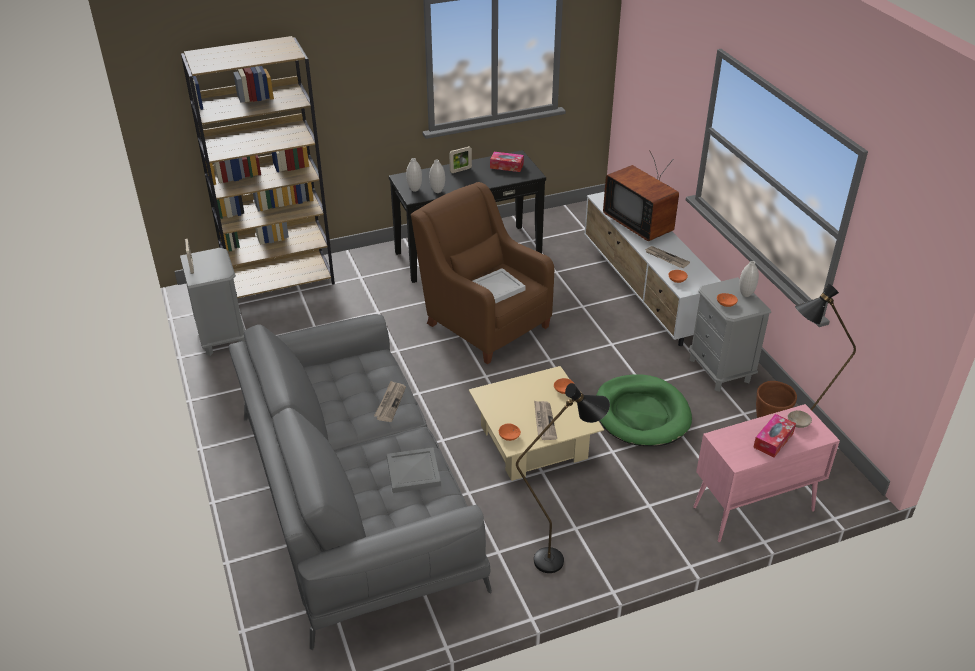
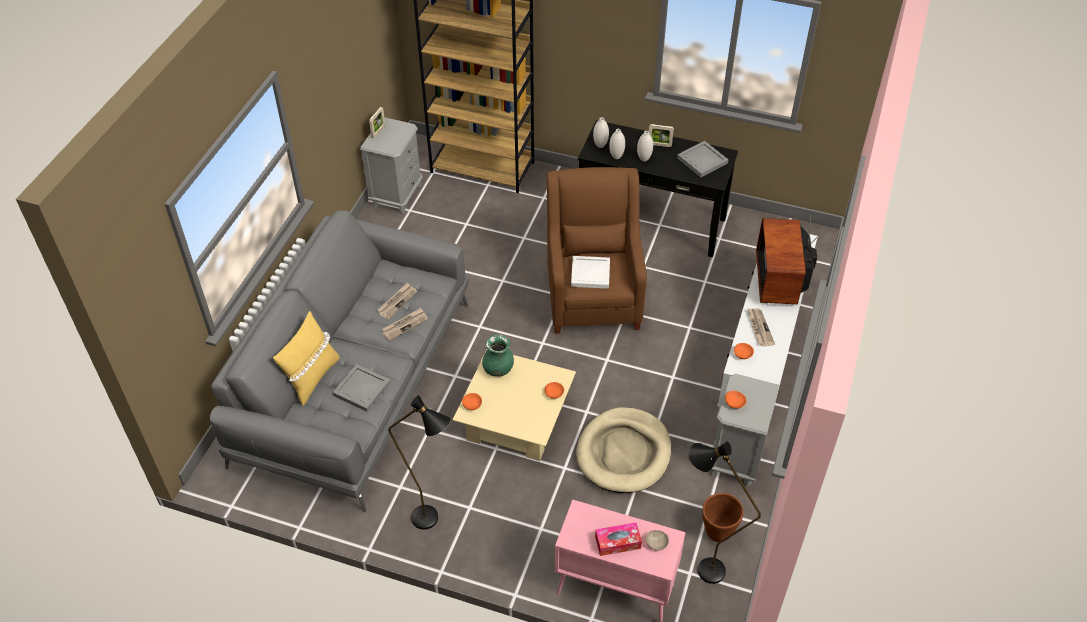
camera: 40 degrees right, 10 degrees up
(354, 491) = (312, 378): none -> yellow pillow
(498, 399) = (498, 369): none -> green vase
(506, 166) = (703, 161): tissue box -> grey tray
(544, 421) = (509, 409): newspaper -> newspaper (397, 302)
(641, 414) = (624, 453): green dog bed -> beige dog bed
(746, 294) = (764, 405): white vase -> white vase (644, 159)

